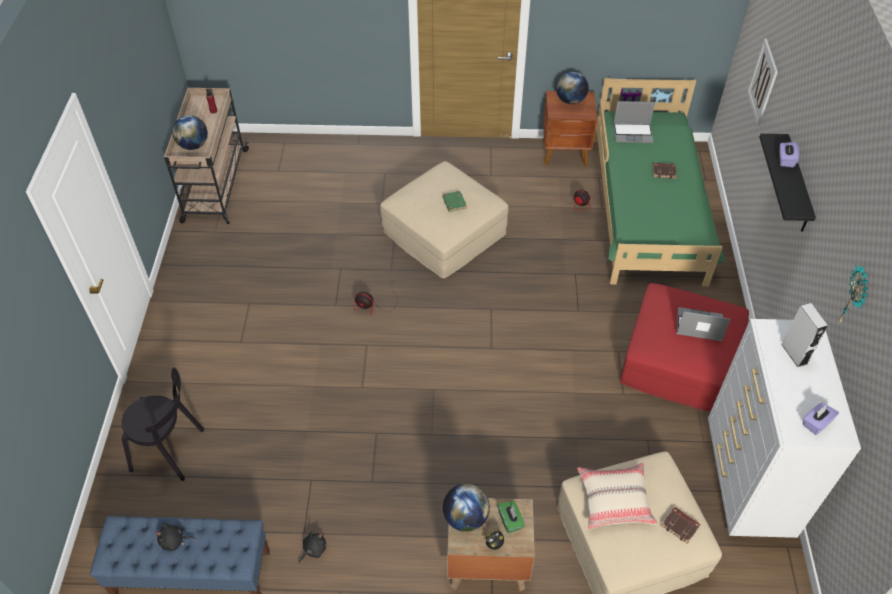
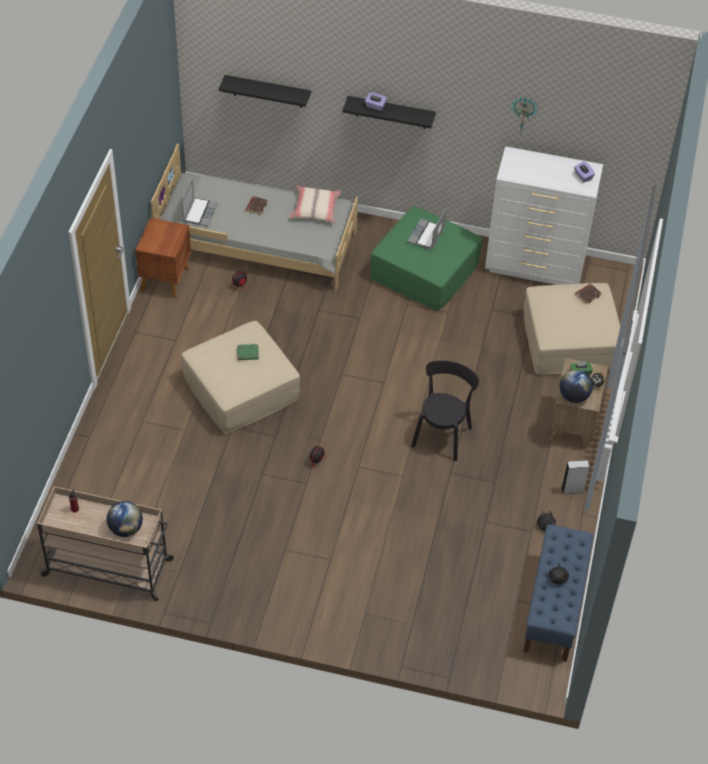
camera: 80 degrees left, 0 degrees up
(171, 450) = (437, 618): black chair -> black chair (442, 434)
(570, 101) = (157, 236): globe -> none
(615, 500) = (563, 322): beige pillow -> beige pillow (315, 209)
(648, 209) = (258, 243): green bed -> grey bed
(679, 361) = (425, 271): red ottoman -> green ottoman
(763, 82) = (267, 91): picture -> black shelf
(794, 353) = (529, 168): grey speaker -> grey speaker (572, 490)

